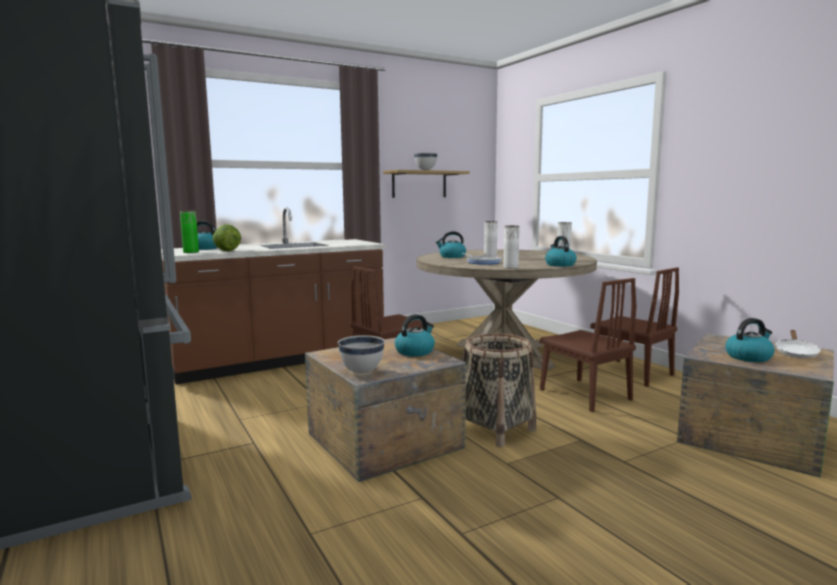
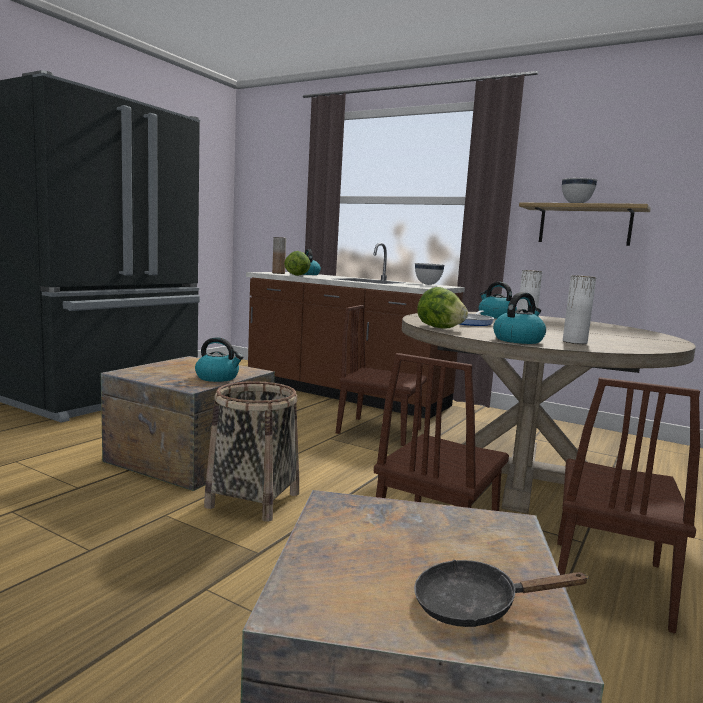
camera: 60 degrees right, 0 degrees up
(191, 252) = (278, 273): green vase -> brown vase
(362, 372) = (138, 371): white bowl -> white bowl (427, 284)
(510, 267) = (440, 328): white vase -> lettuce
(749, 357) = (370, 544): kettle -> none
(795, 353) = (475, 606): white frying pan -> black frying pan

